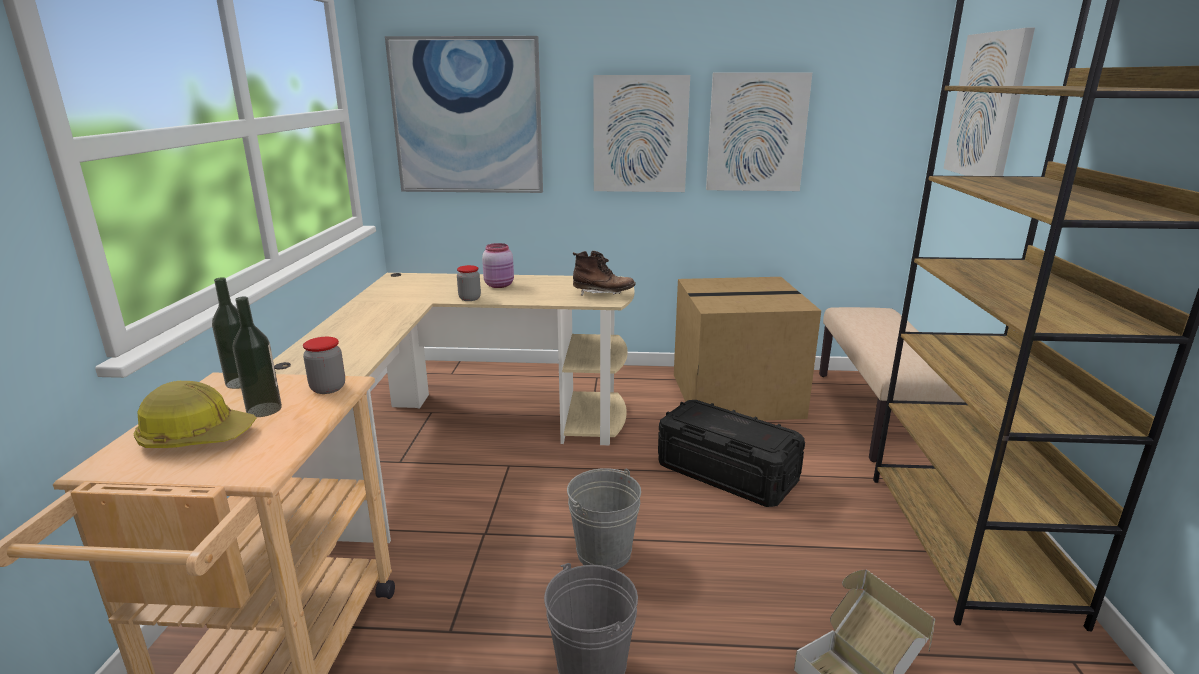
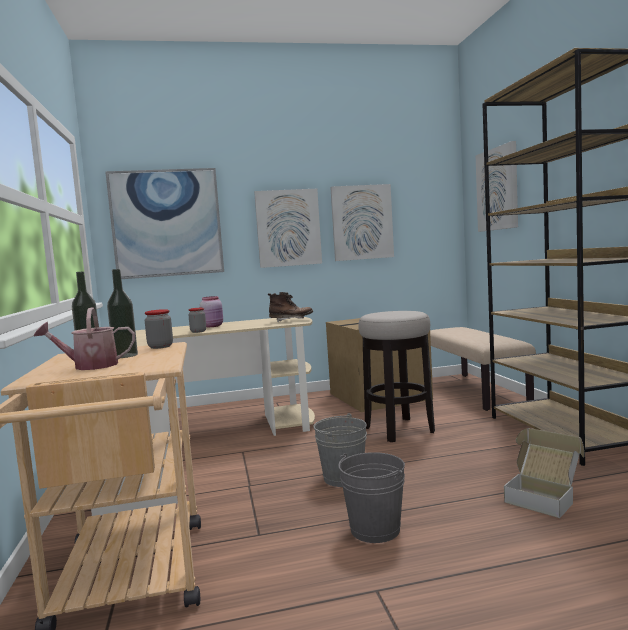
camera: 15 degrees left, 15 degrees down
(196, 436) = (89, 366): hard hat -> watering can
(726, 473) = (399, 430): black storage box -> stool

